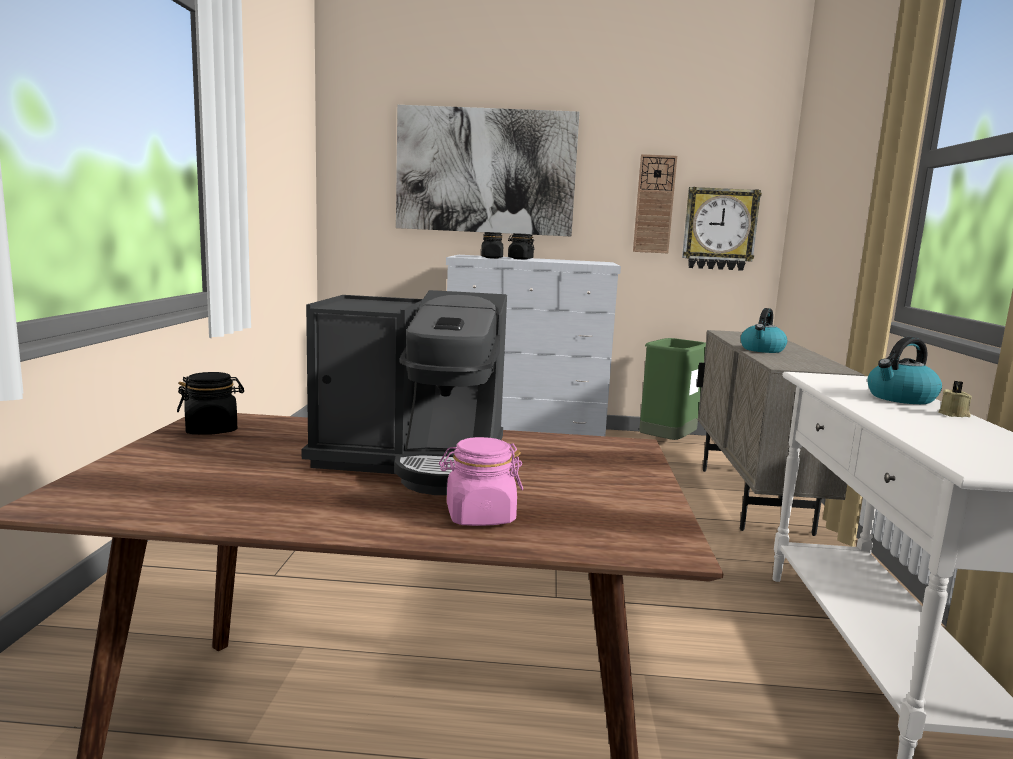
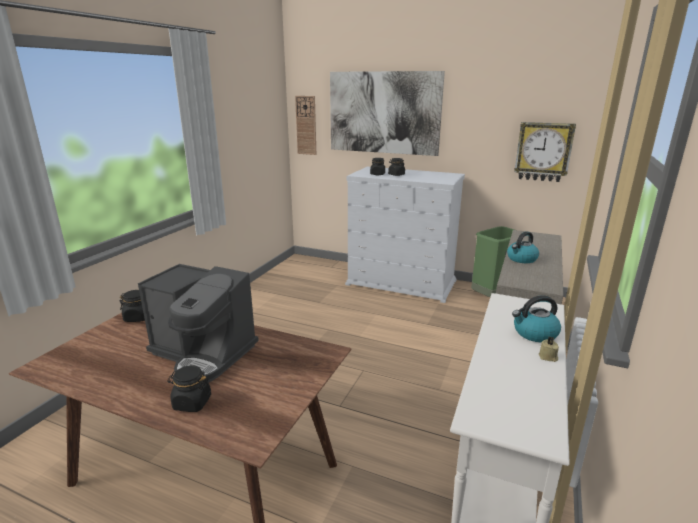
camera: 20 degrees right, 10 degrees up
(479, 516) = (192, 403): pink jar -> black jar
(654, 204) = (496, 134): wall clock -> wall clock (306, 125)

